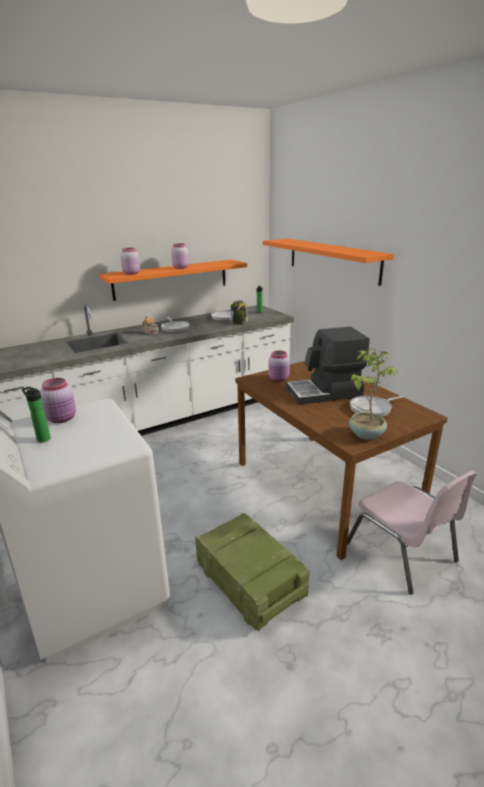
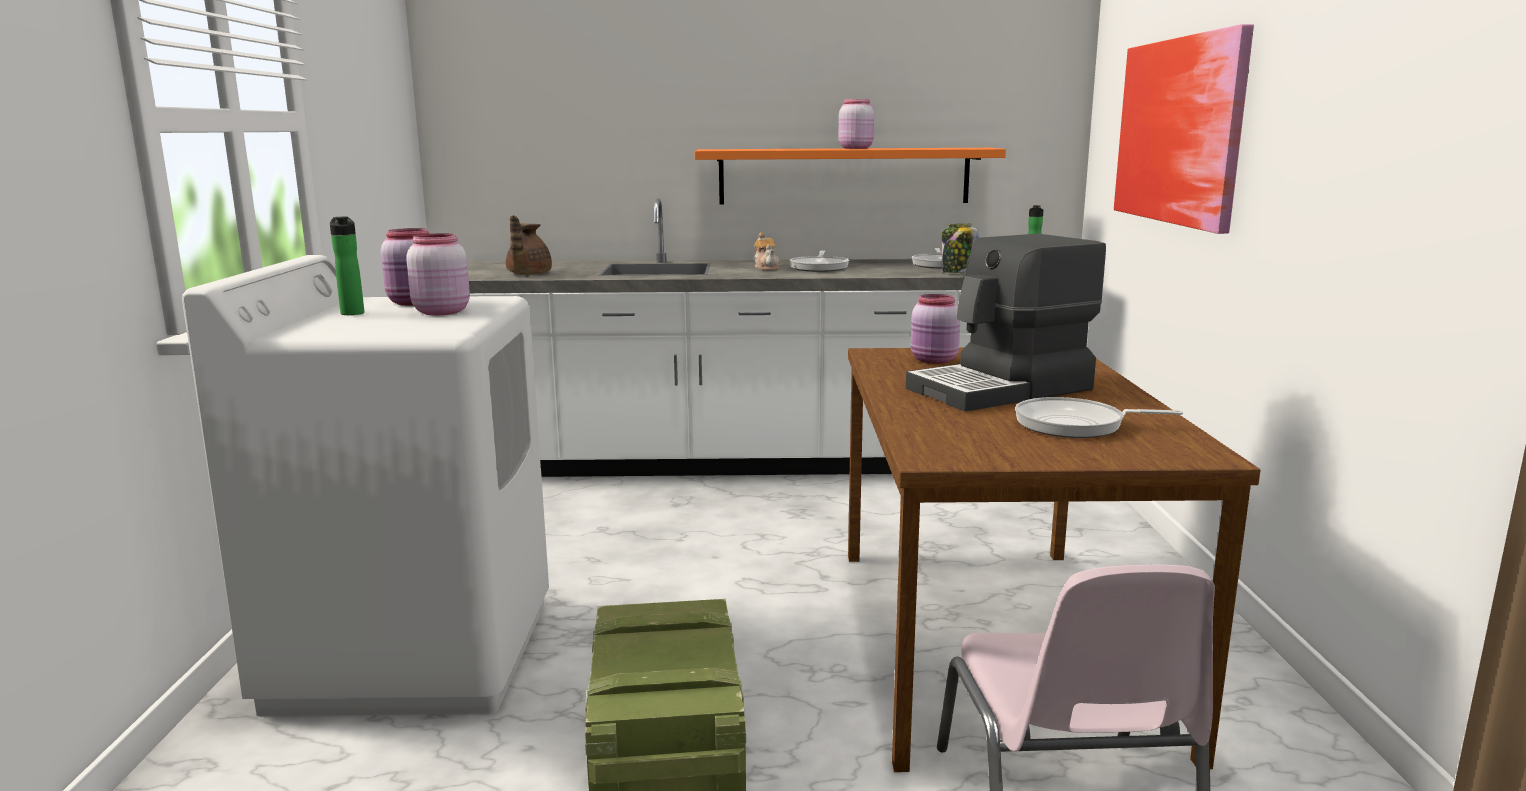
camera: 30 degrees right, 10 degrees down
(31, 359) = (527, 274): none -> brown teapot
(131, 273) = (749, 149): pink jar -> pink jar (440, 312)
(325, 393) = (1003, 389): coffee machine -> coffee machine turned 45 degrees counterclockwise
(332, 260) = (1179, 131): orange shelf -> picture
(365, 434) = (987, 452): potted plant -> none

